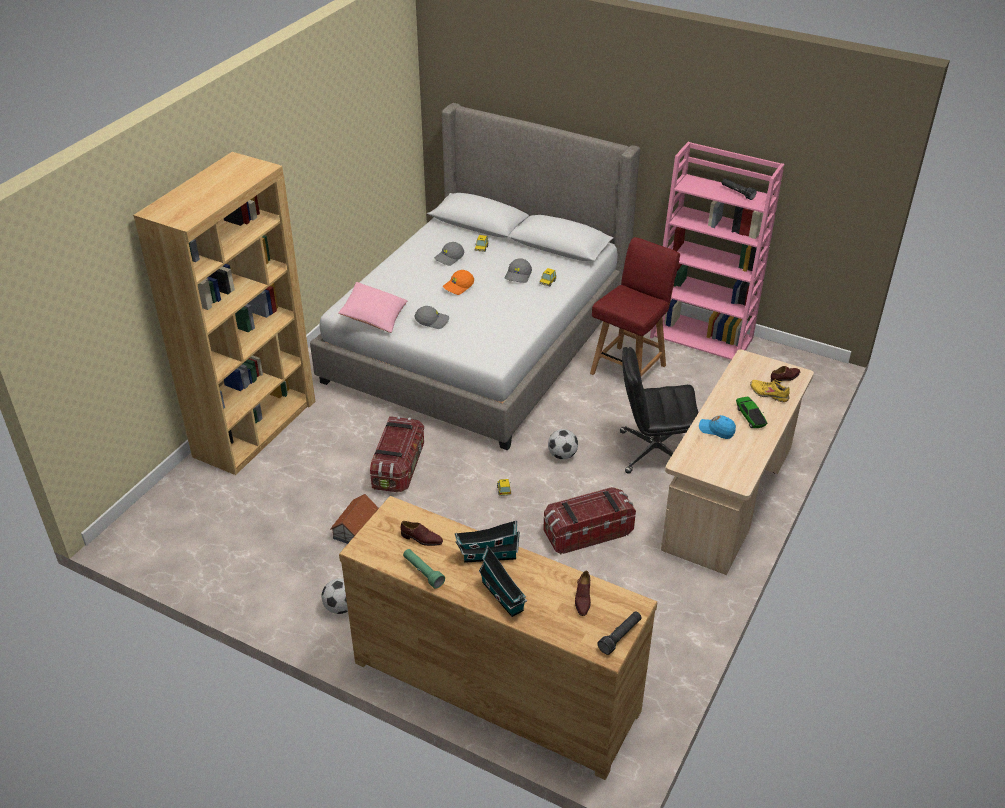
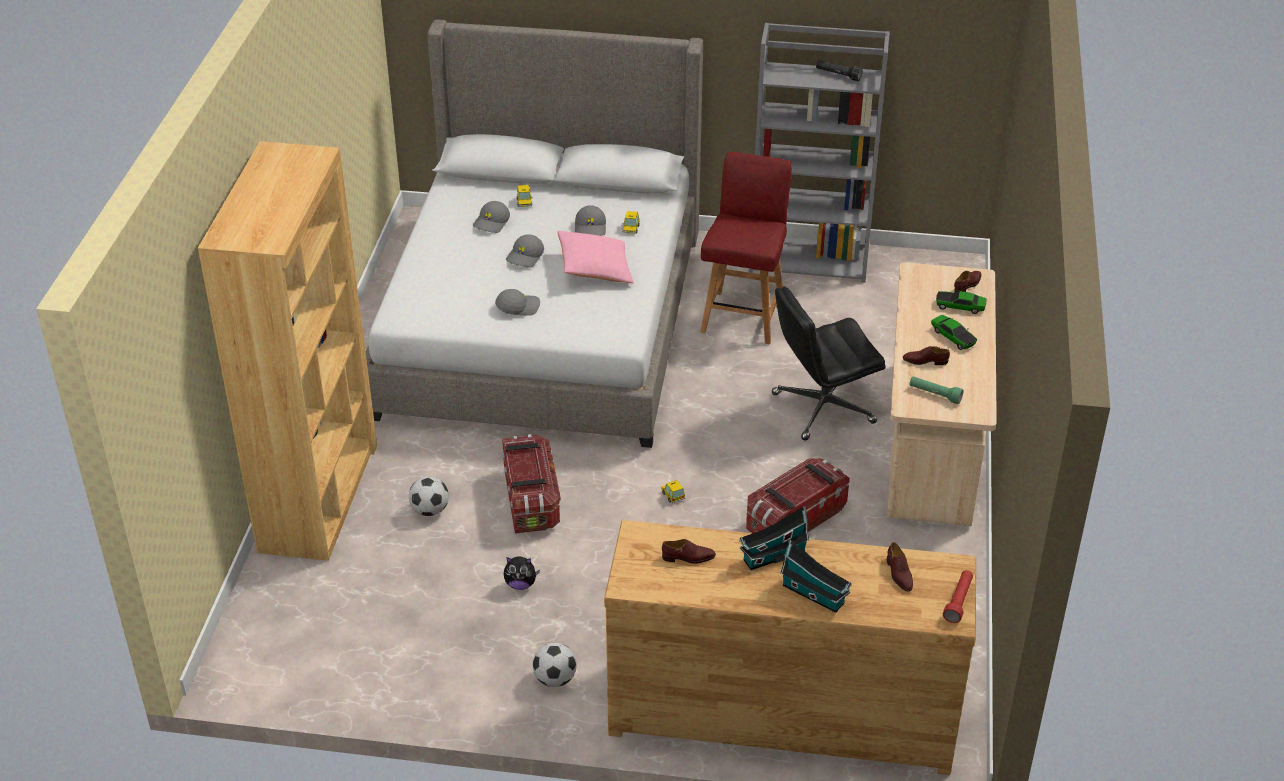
camera: 20 degrees left, 0 degrees up
(356, 528) = (520, 584): toy house -> plush toy
(374, 316) = (441, 317): pink pillow -> pink pillow (595, 268)
(423, 572) = (712, 592): green flashlight -> green flashlight (935, 394)
(458, 286) = (525, 257): orange cap -> grey cap
(562, 455) = (719, 437): football -> football (430, 510)
(620, 636) = (958, 601): black flashlight -> red flashlight
(702, 337) = (810, 259): pink bookcase -> grey bookcase
(716, 430) = (925, 361): blue cap -> brown shoe
(769, 394) = (960, 307): yellow shoe -> toy car

